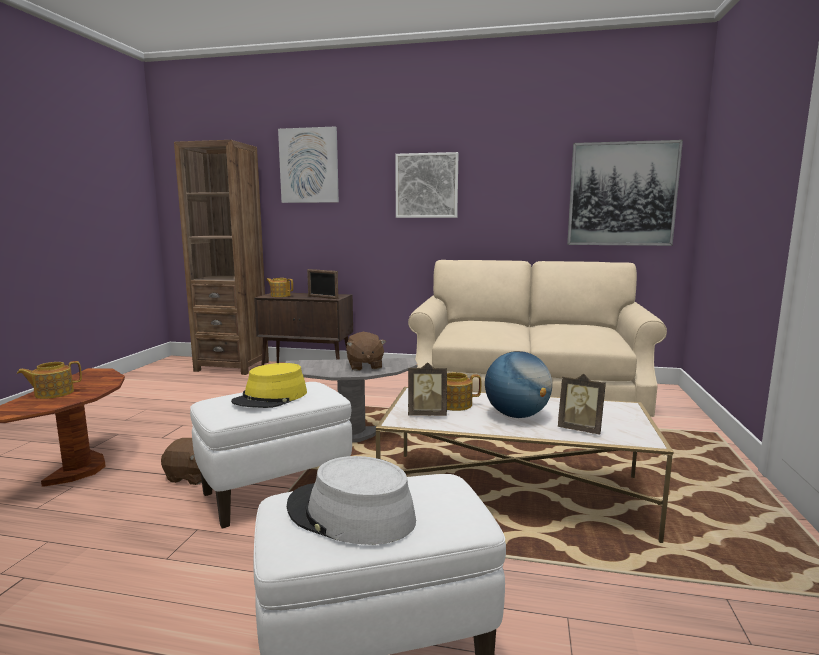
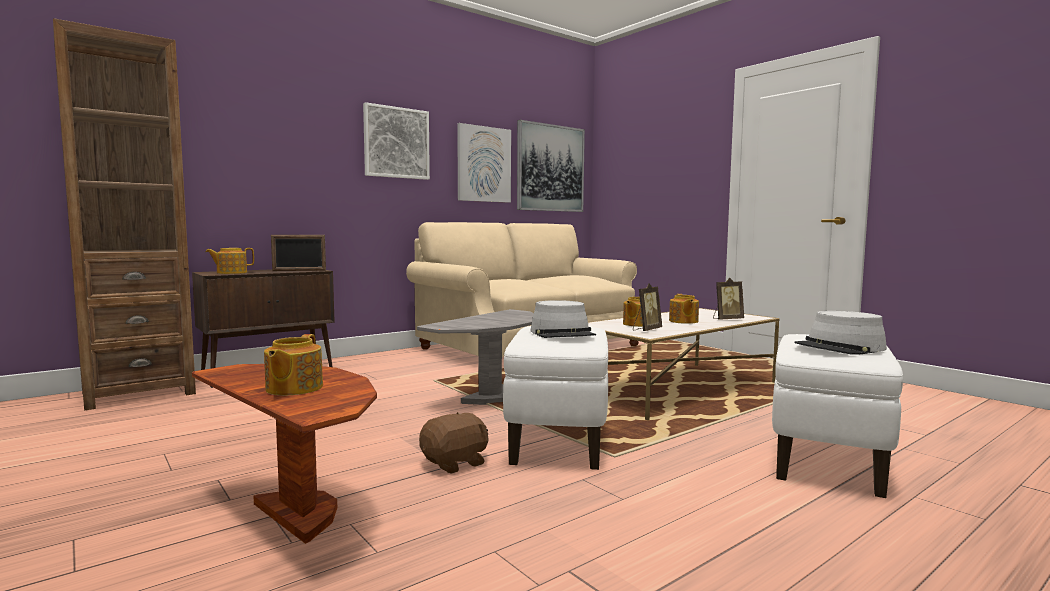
camera: 50 degrees left, 5 degrees down
(271, 397) = (562, 333): yellow hat -> grey hat
(309, 165) = (248, 98): picture -> picture (483, 164)
(364, 366) = (503, 317): brown plush toy -> none
(516, 415) = (683, 321): globe -> teapot

